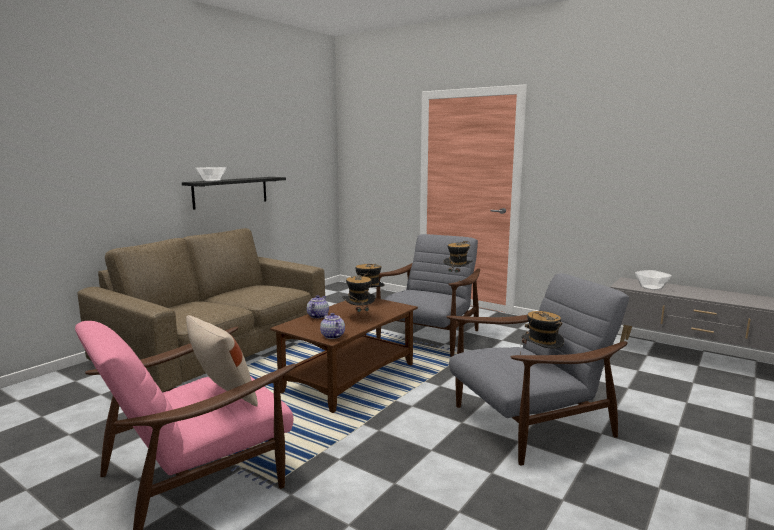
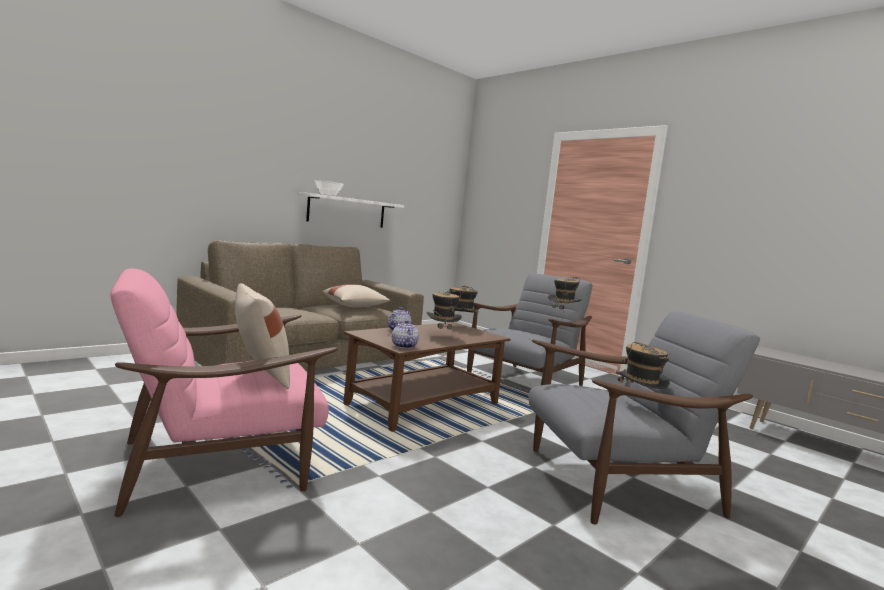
camera: 10 degrees right, 5 degrees down
(231, 192) = (347, 211): black shelf -> white shelf
(261, 291) = (355, 306): none -> beige pillow
(652, 288) = (798, 359): bowl -> none

